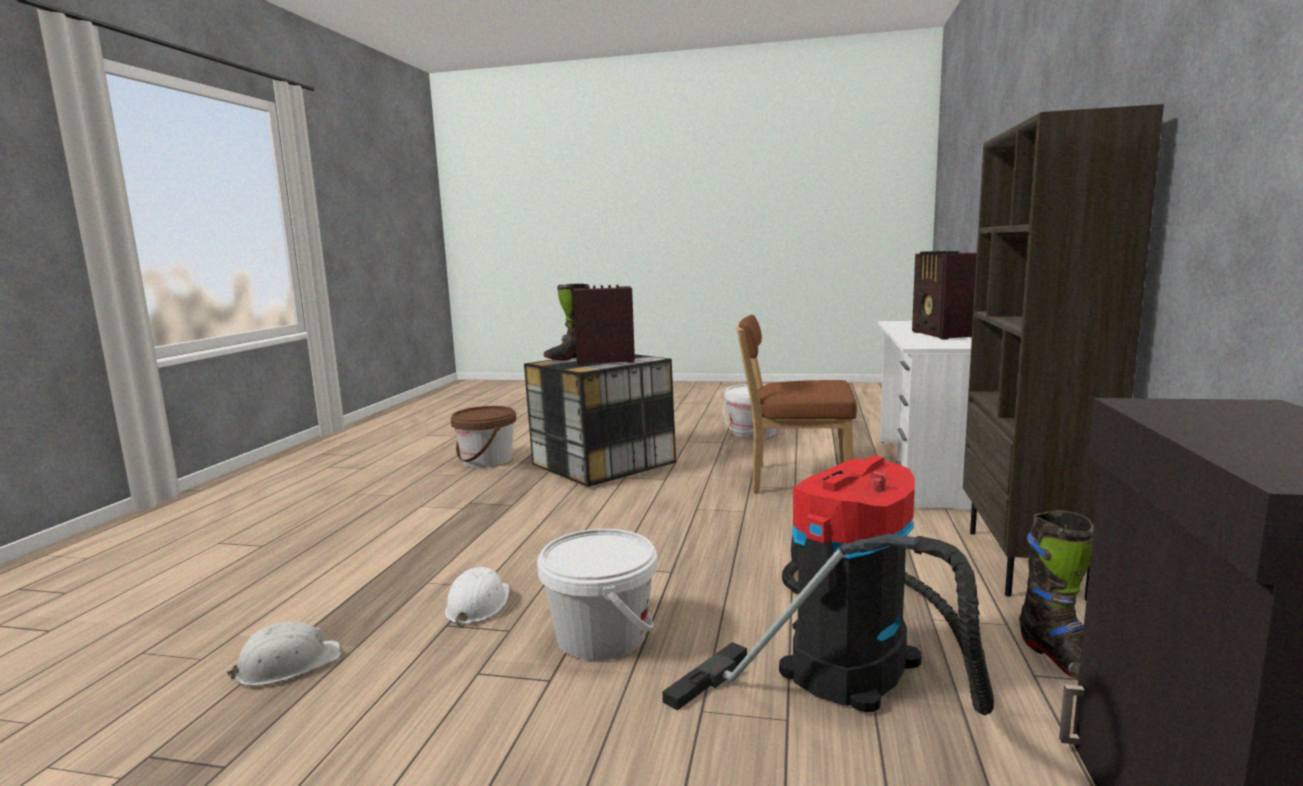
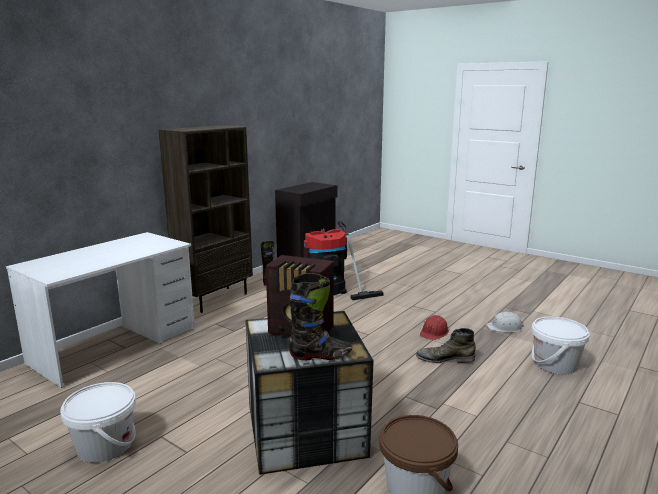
camera: 155 degrees left, 5 degrees up
(456, 558) = (445, 359): none -> green boot
(478, 605) = (434, 332): white hard hat -> red hard hat
(602, 636) = (390, 312): white bucket -> white bucket (555, 364)
(794, 480) = (202, 365): brown chair -> none
(945, 335) = (121, 251): radio -> none

